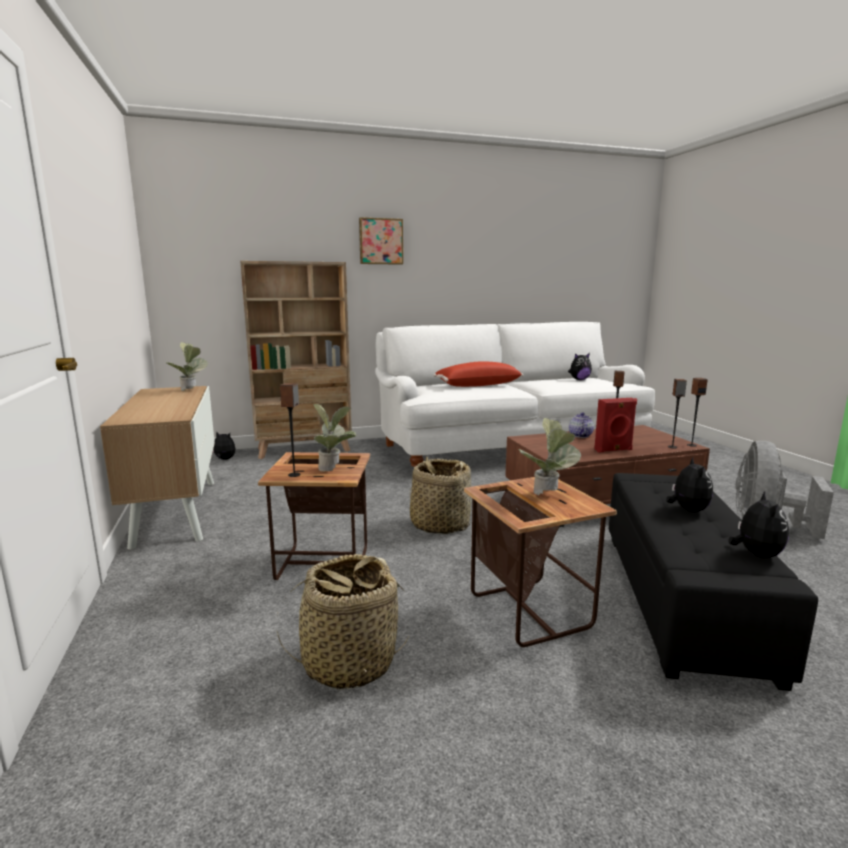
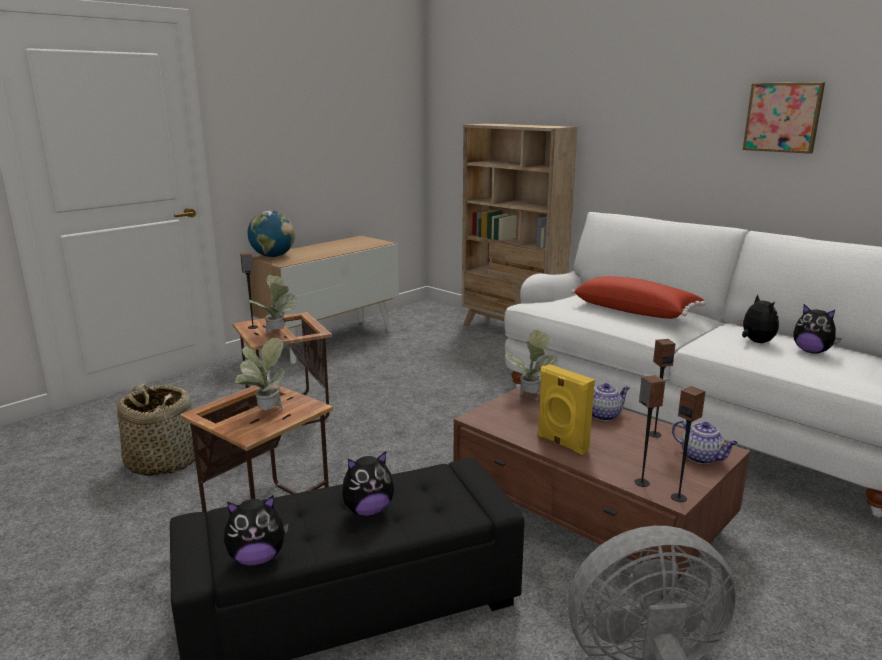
camera: 60 degrees right, 5 degrees up
(133, 417) = (273, 256): none -> globe
(191, 390) = (371, 244): potted plant -> potted plant (530, 397)
(224, 459) = (443, 316): plush toy -> plush toy (755, 342)
(380, 241) = (630, 98): picture -> picture (783, 117)
(439, 524) = (407, 435): basket -> none
(614, 450) = (561, 443): red speaker -> yellow speaker
(647, 432) = (702, 457): none -> teapot

